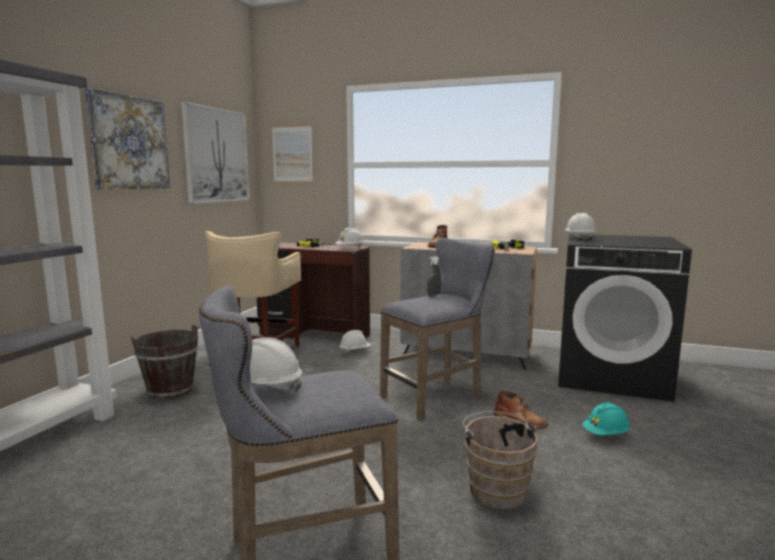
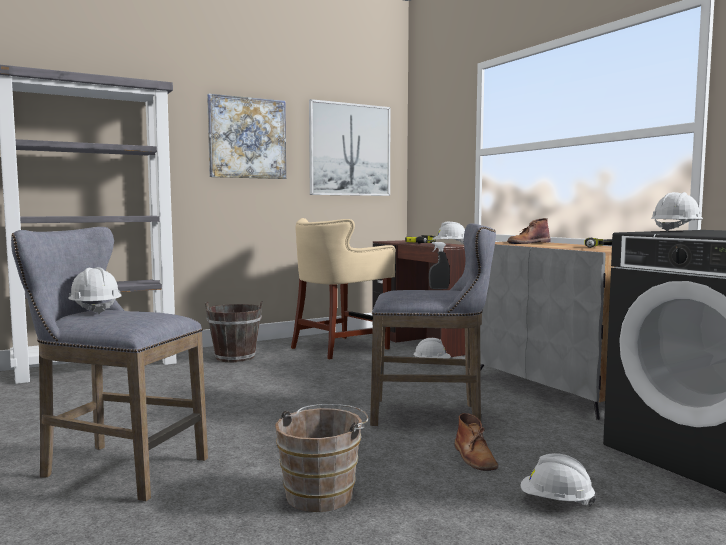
camera: 40 degrees right, 5 degrees down
(292, 154) = (433, 145): picture -> none
(605, 434) = (556, 502): turquoise hard hat -> white hard hat

